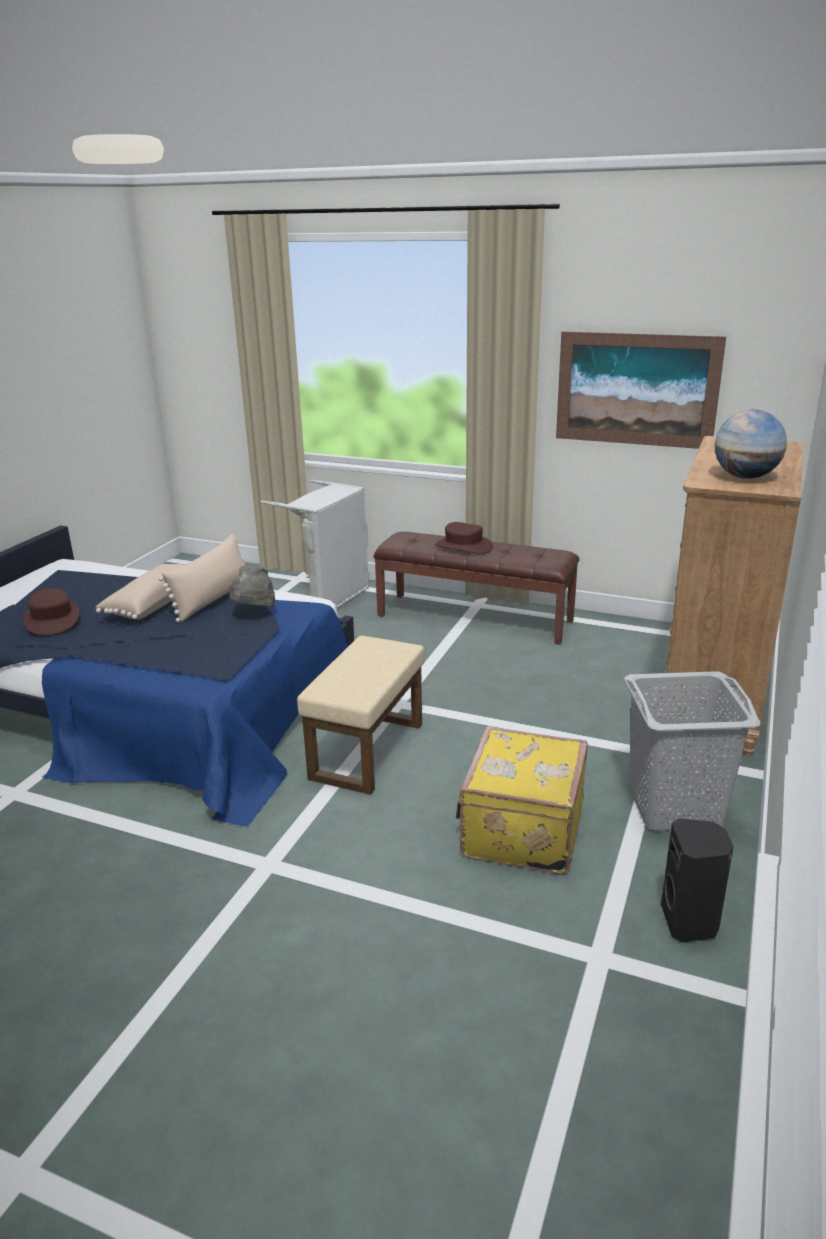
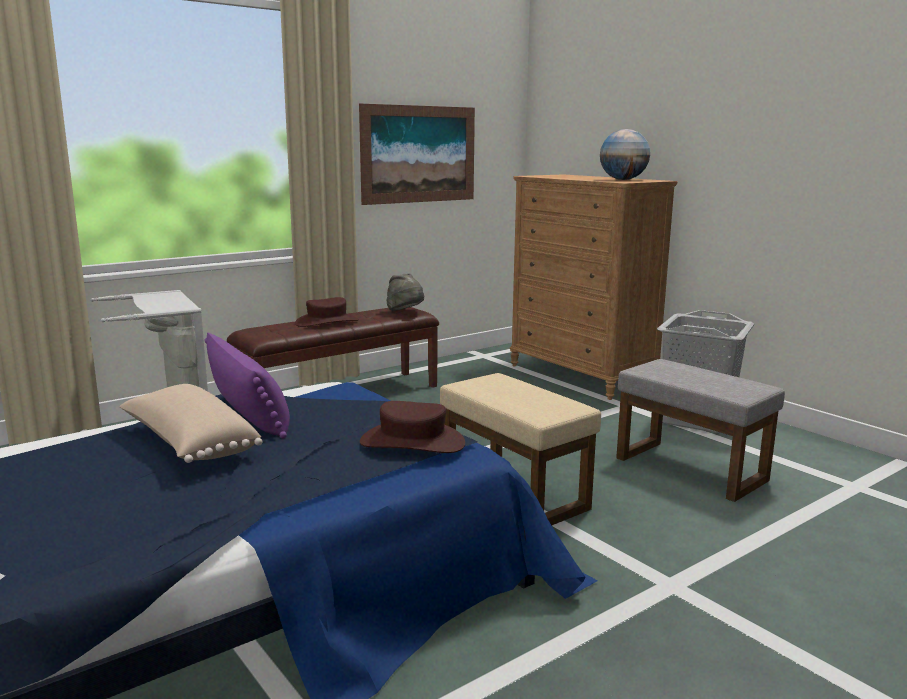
camera: 60 degrees left, 10 degrees down
(52, 620) = (108, 509): brown hat -> brown hat (412, 442)
(213, 599) = (249, 414): beige pillow -> purple pillow
(253, 611) = (327, 402): grey hat -> grey hat (405, 312)
(520, 831) = (692, 469): yellow suitcase -> grey ottoman
(690, 922) = (826, 452): black speaker -> none

